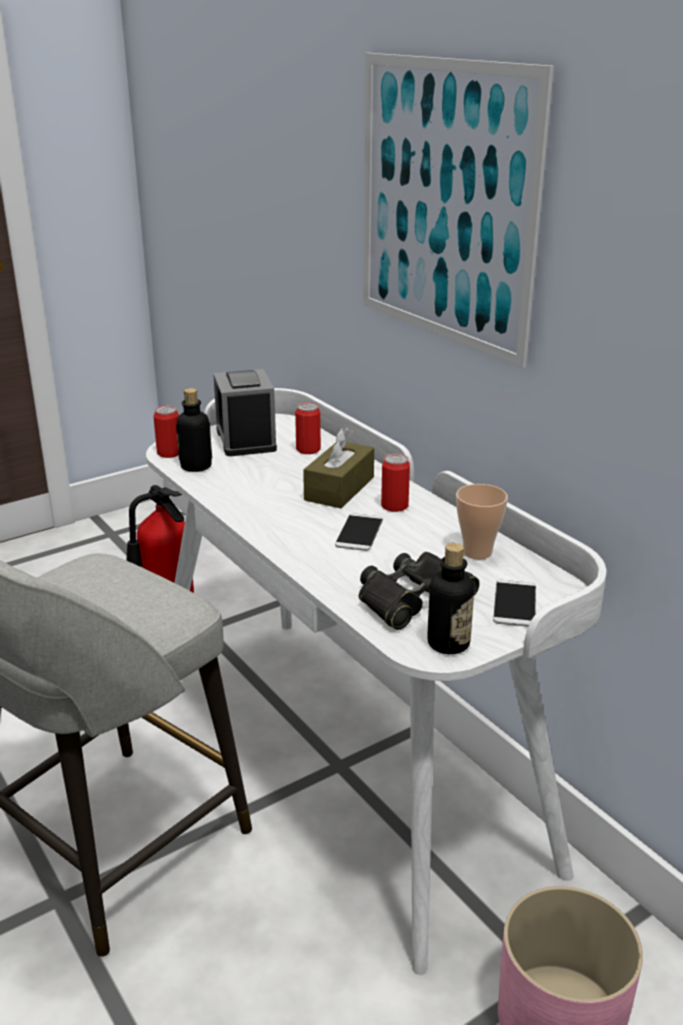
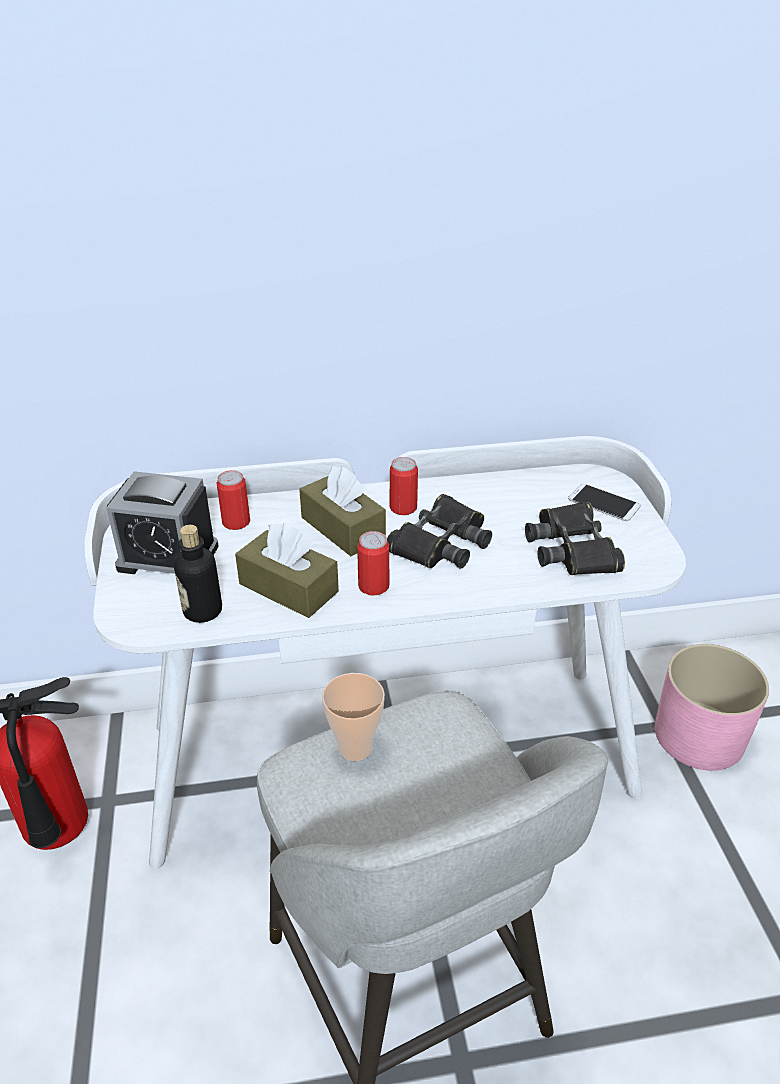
camera: 65 degrees left, 10 degrees up
(169, 453) = (145, 624): can -> can (373, 586)
(244, 487) = (288, 588): none -> brown tissue box
(359, 533) = (441, 542): phone -> black binoculars
(444, 204) = (358, 197): picture -> none
(448, 643) = (647, 552): bottle -> none
(477, 552) = (514, 493): cup -> cup (355, 747)

